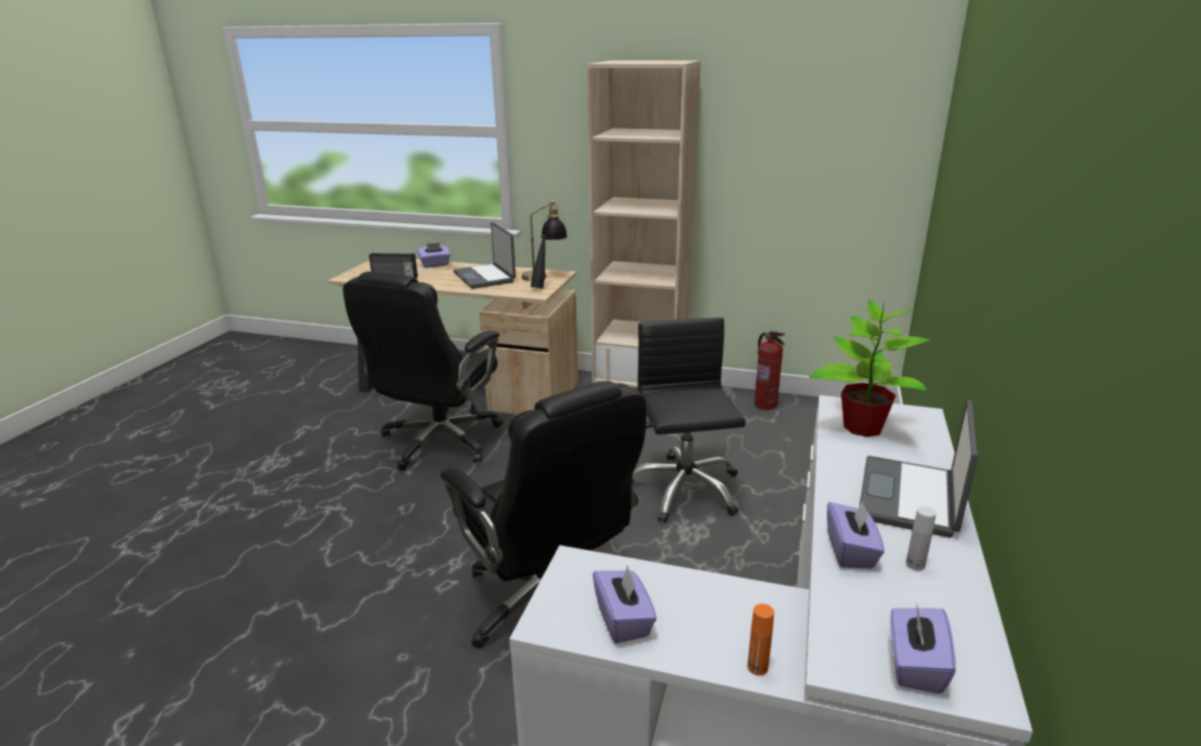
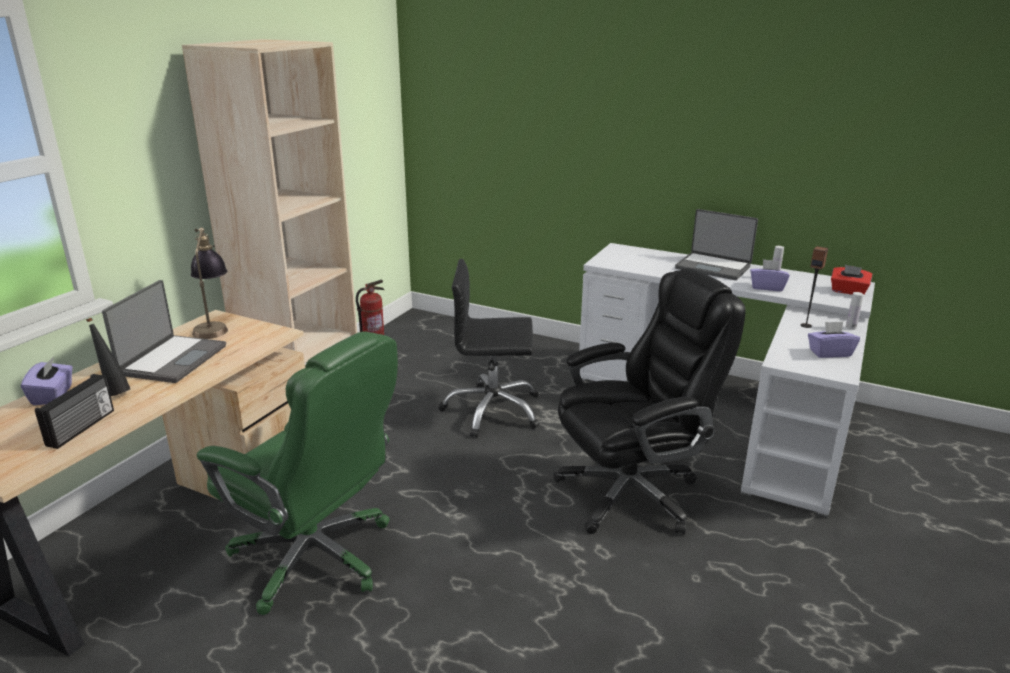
camera: 80 degrees left, 0 degrees up
(439, 442) = (316, 557): black office chair -> green office chair
(485, 277) = (172, 360): laptop -> laptop turned 60 degrees counterclockwise
(540, 287) = (256, 330): black bottle -> black bottle (115, 392)
(735, 605) = (806, 325): none -> speaker
(757, 667) = (850, 327): orange bottle -> white bottle
(862, 427) = (632, 262): potted plant -> none
(914, 665) = (848, 291): purple tissue box -> red tissue box

